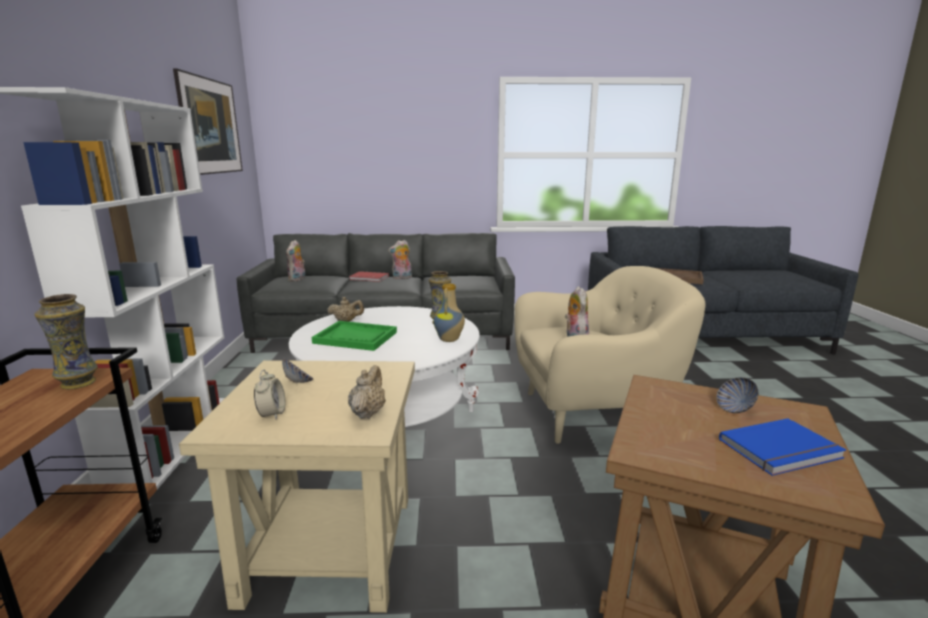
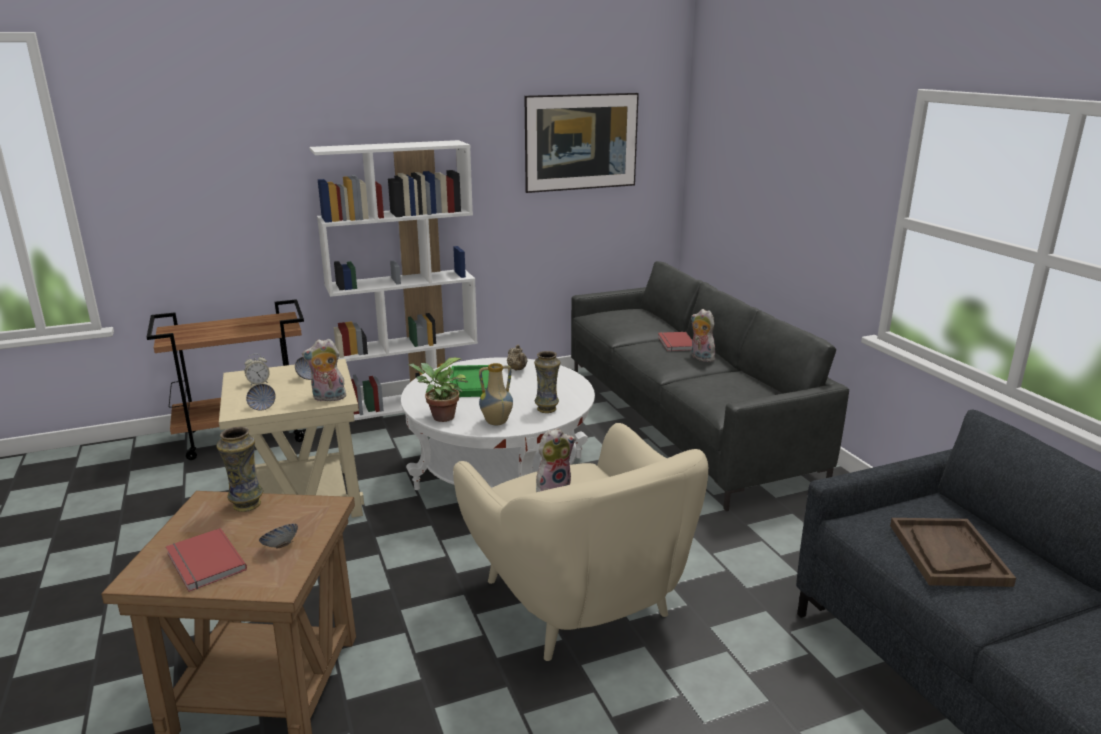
camera: 70 degrees right, 5 degrees up
(78, 383) = (274, 327): vase -> vase (246, 505)
(297, 279) = (626, 317): plush toy -> plush toy (328, 398)
(368, 412) = (262, 407): beige teapot -> bowl
(417, 358) = (440, 417): none -> potted plant
(782, 450) = (203, 563): blue book -> red book

